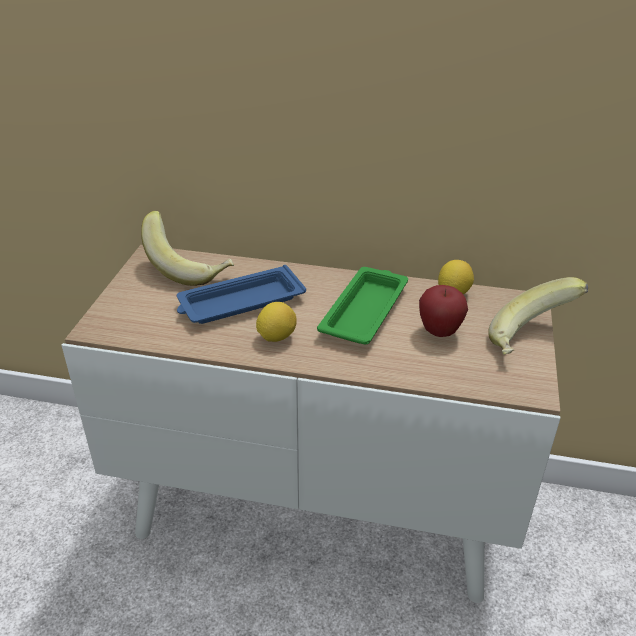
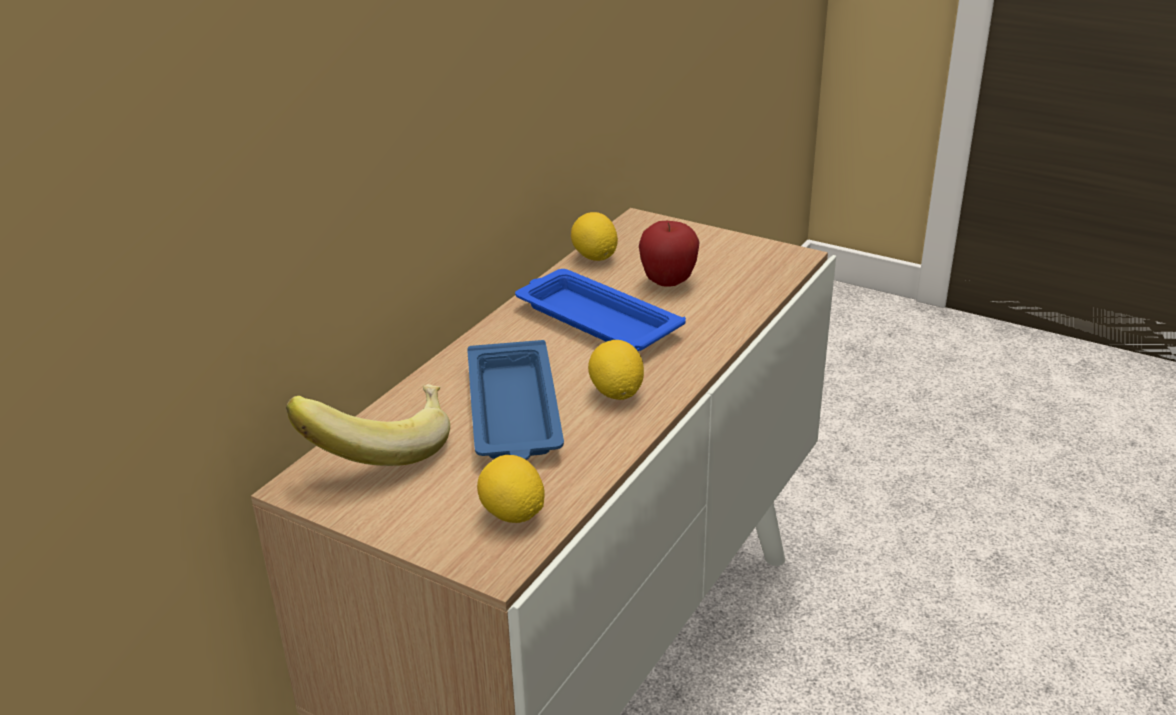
camera: 70 degrees left, 5 degrees down
(138, 324) = (512, 514): none -> lemon
(365, 310) = (595, 319): green tray -> blue tray
(532, 341) = (711, 236): banana -> none

